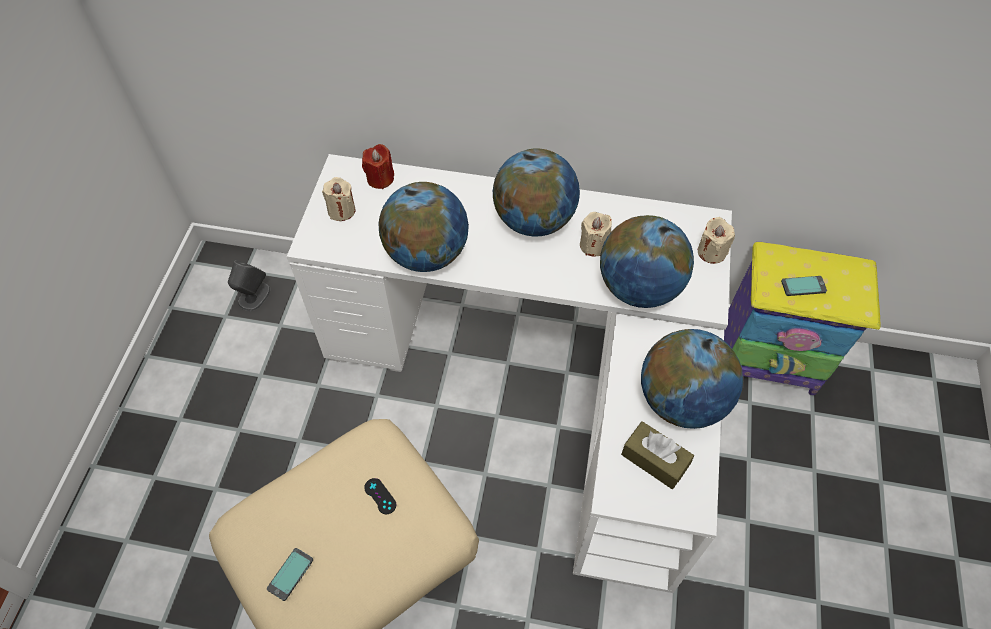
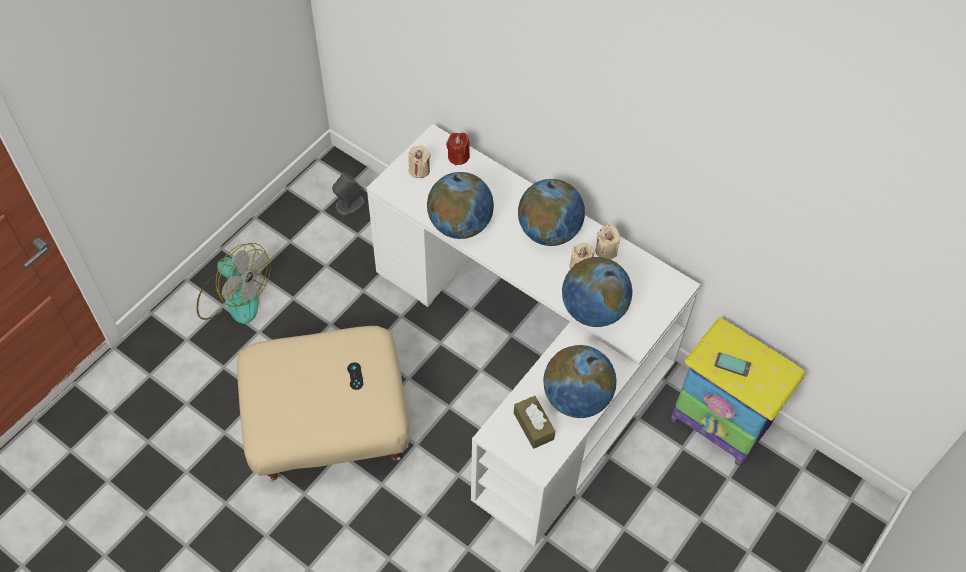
camera: 25 degrees right, 0 degrees up
(164, 460) = (234, 297): none -> fan
(290, 574) = (275, 397): phone -> none
(711, 252) = (663, 307): beige candle -> beige candle (606, 250)

